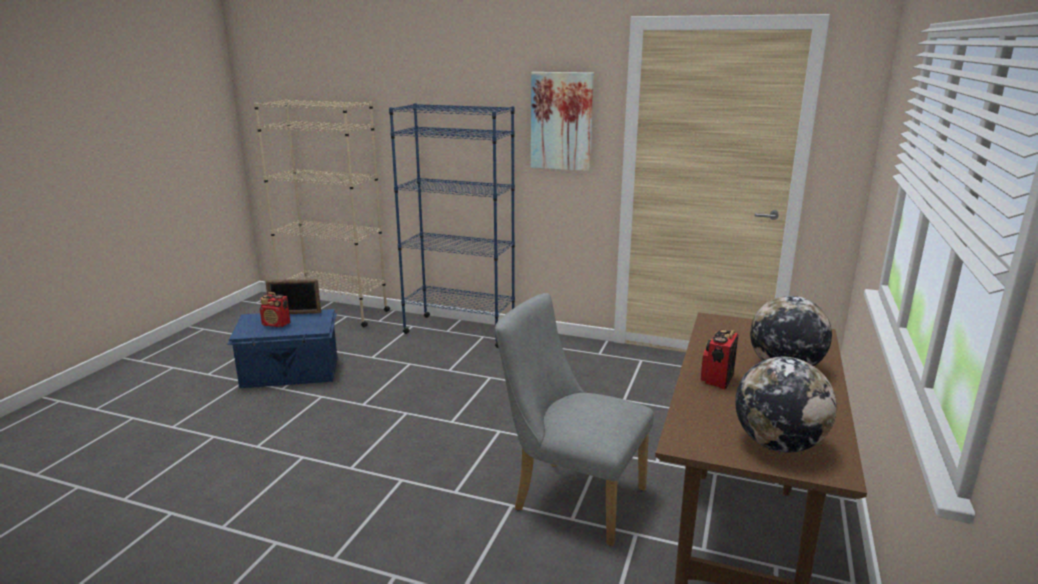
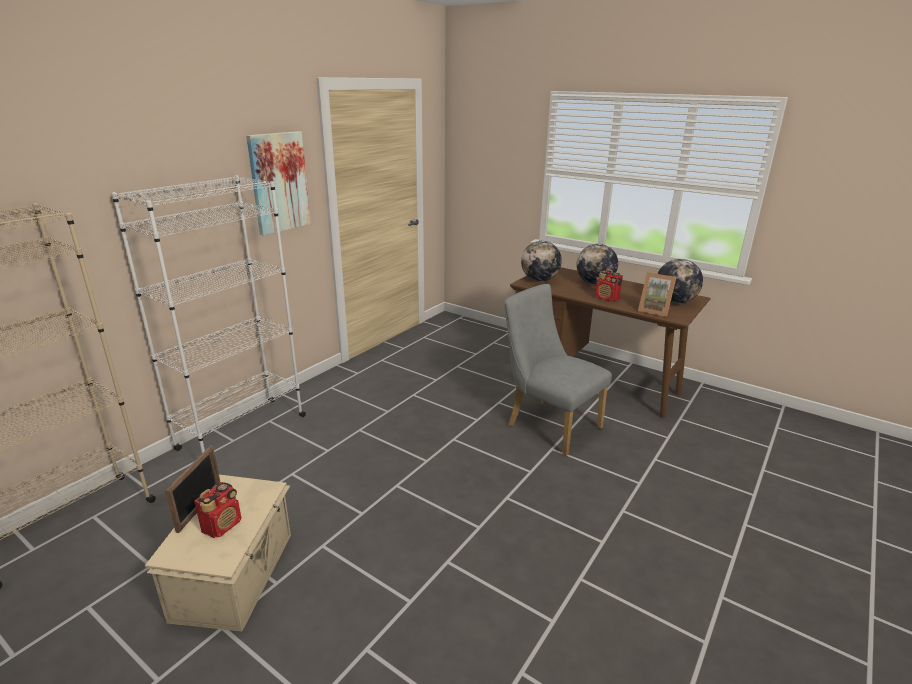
camera: 75 degrees left, 5 degrees up
(291, 373) = (236, 575): blue storage box -> beige storage box
(460, 331) = (242, 432): blue bookcase -> white bookcase
(570, 497) = (548, 424): grey chair -> grey chair turned 90 degrees clockwise
(700, 421) = (654, 310): none -> picture frame
(742, 328) = (539, 280): none -> globe

